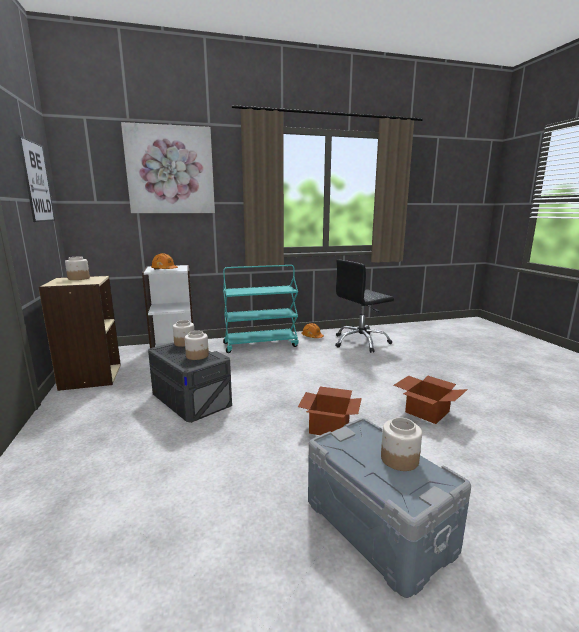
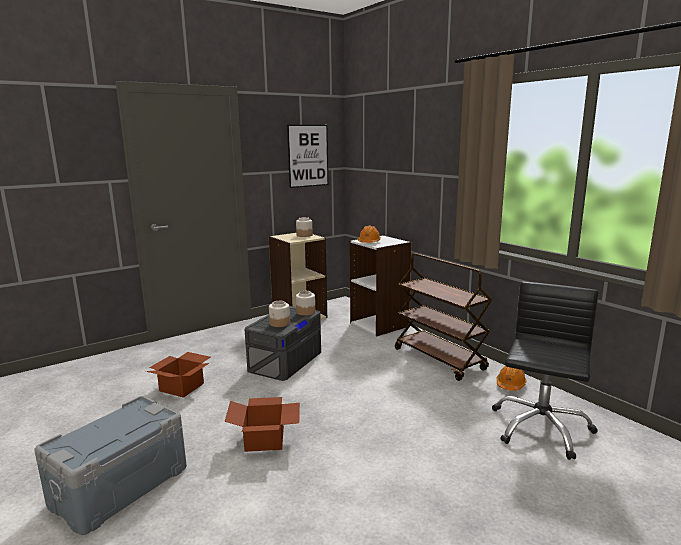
camera: 70 degrees right, 0 degrees up
(170, 170) = (410, 139): picture -> none
(261, 344) = (439, 359): turquoise cart -> brown cart
(361, 342) = (540, 427): black office chair -> black office chair turned 75 degrees clockwise
(399, 459) = (113, 438): jar -> none
(426, 411) = (334, 510): cardboard box -> cardboard box (183, 387)

